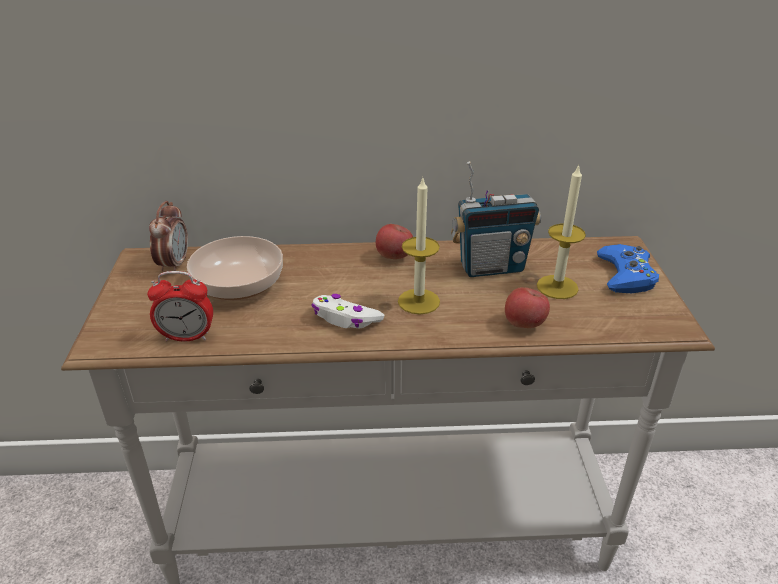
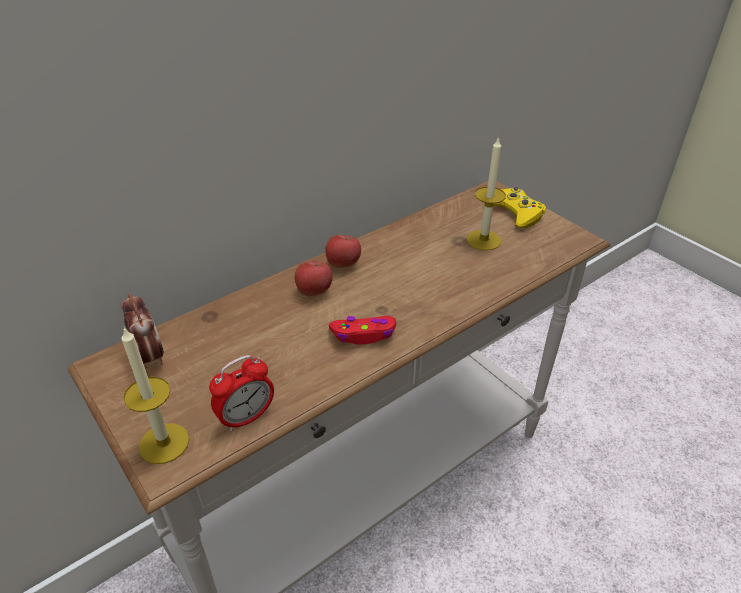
camera: 35 degrees left, 5 degrees up
(238, 283) = (235, 346): bowl -> none
(345, 318) = (364, 334): white game controller -> red game controller
(418, 301) = (403, 294): candle -> candle (164, 443)
(491, 267) = (424, 243): radio -> none
(524, 324) = (492, 279): apple -> apple (314, 291)
(626, 275) = (516, 212): blue game controller -> yellow game controller

